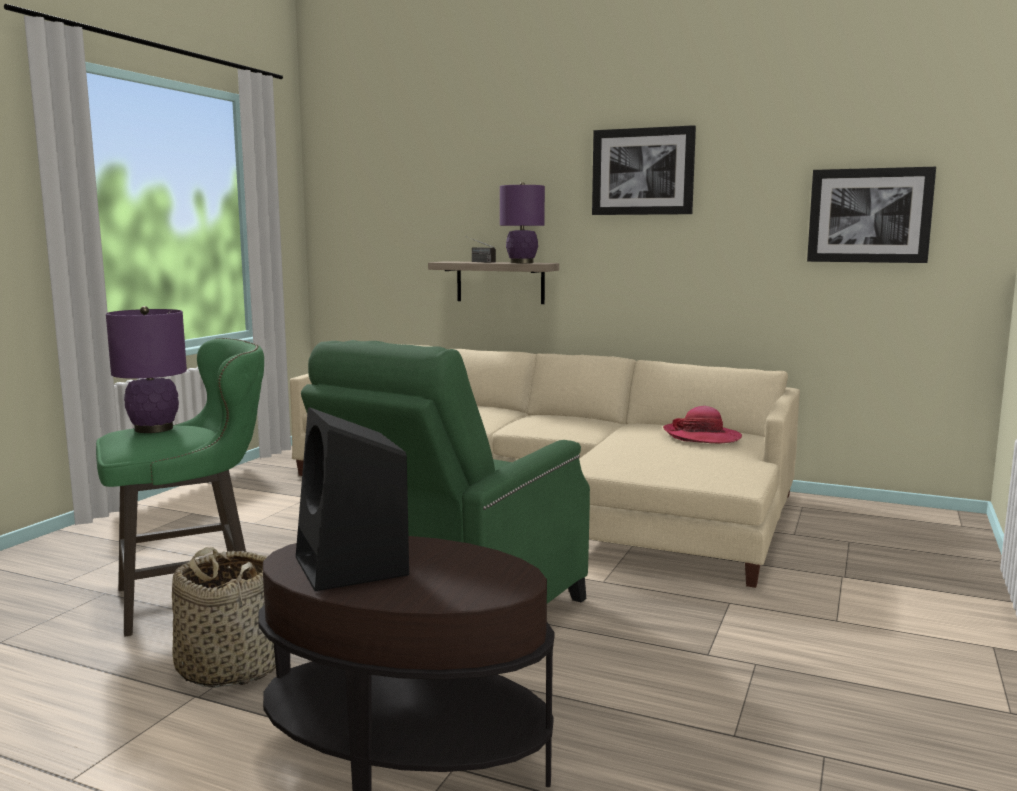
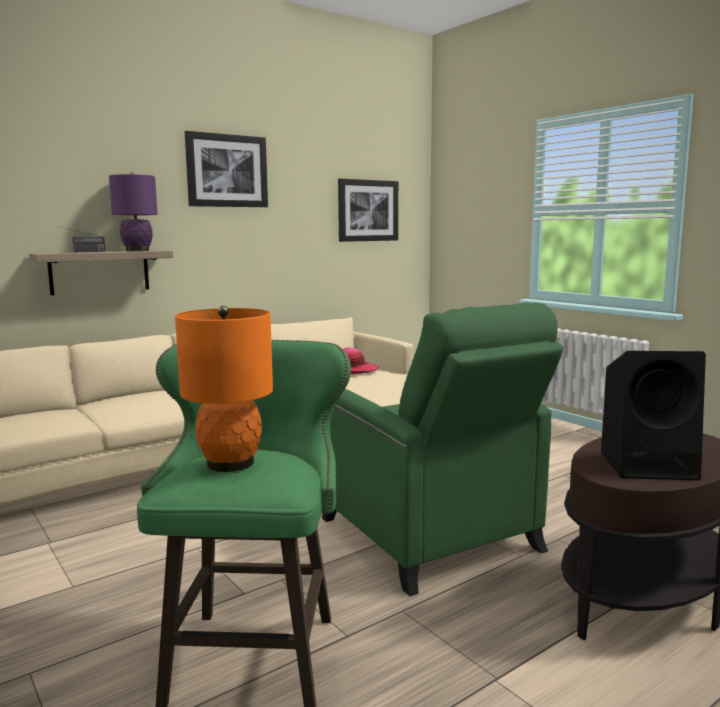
camera: 60 degrees left, 0 degrees up
(154, 429) = (230, 463): purple table lamp -> orange table lamp
(230, 666) = (445, 651): basket -> none

